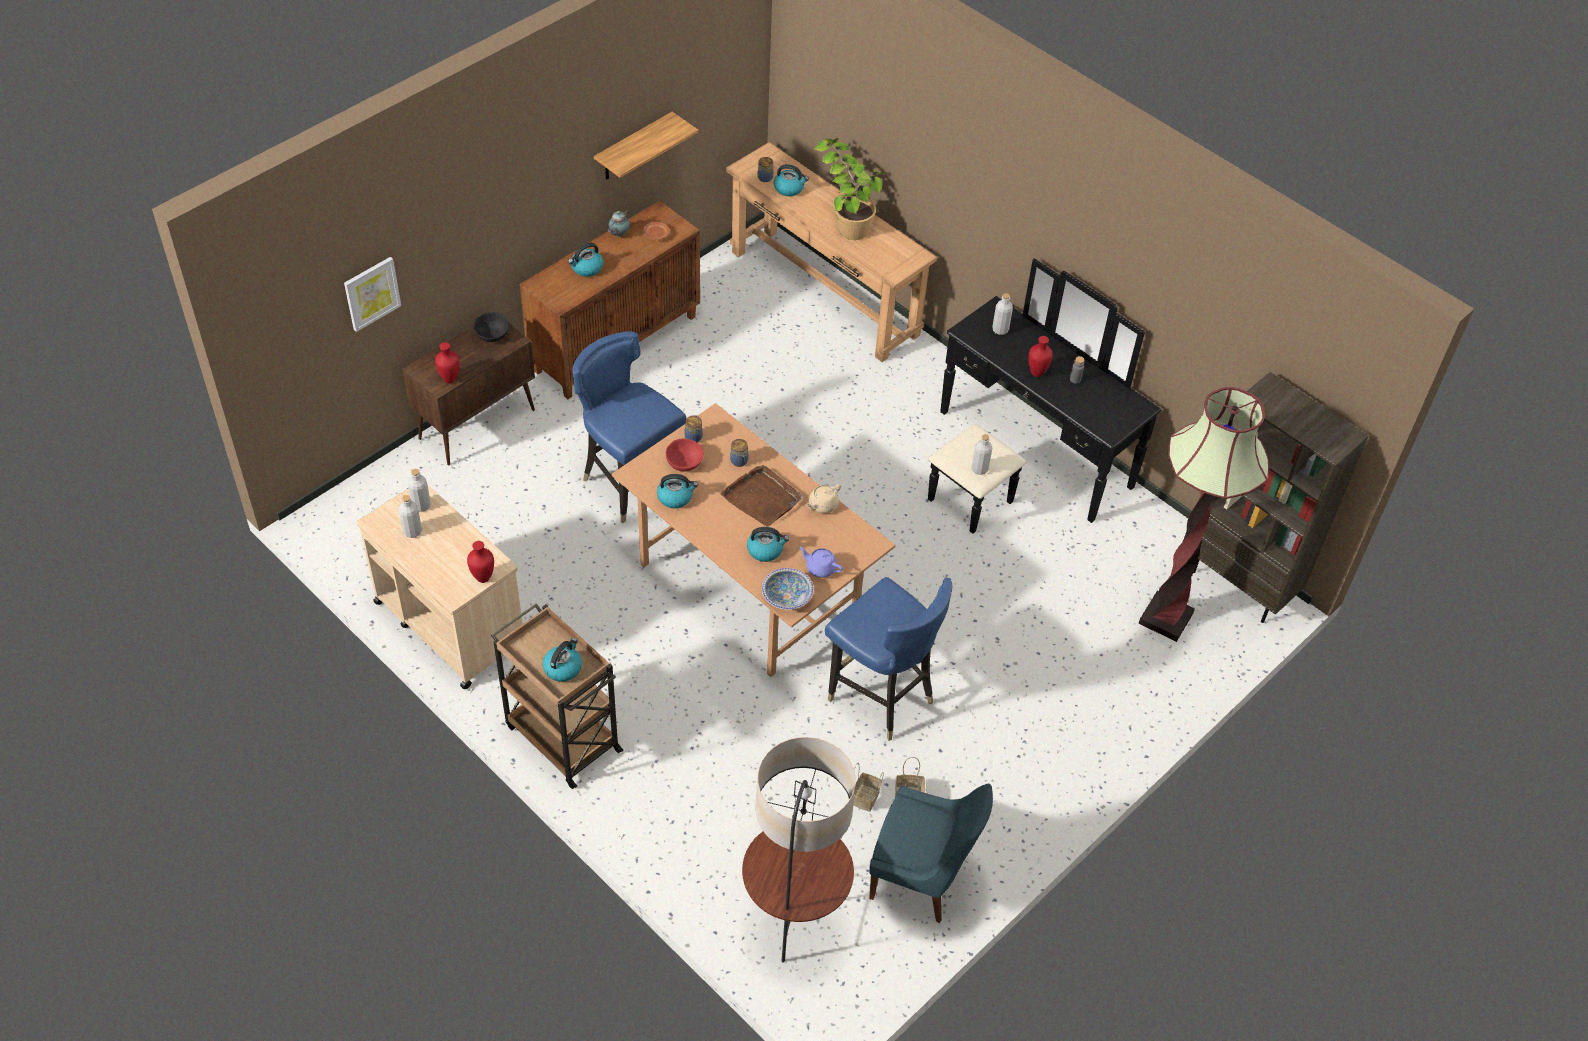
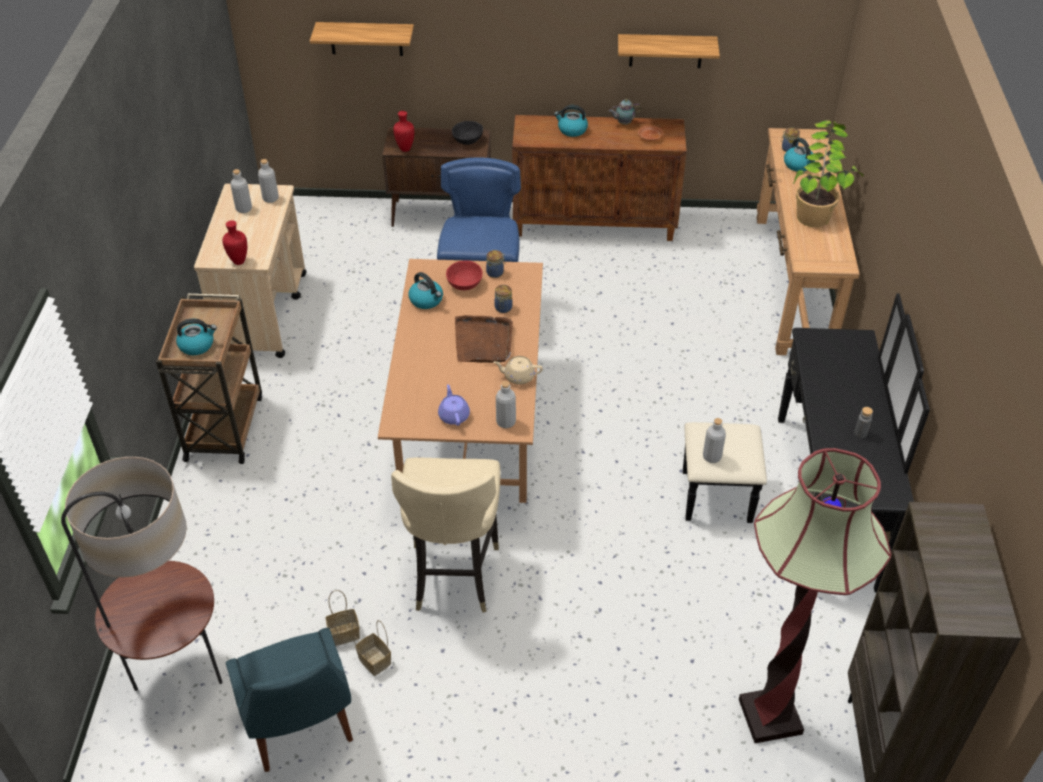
camera: 50 degrees right, 5 degrees down
(371, 293) = (366, 38): picture -> shelf
(765, 550) = (434, 375): kettle -> none
(787, 596) = (403, 415): bowl -> none
(880, 697) = (453, 575): blue chair -> beige chair
(1000, 330) = (842, 355): grey bottle -> grey bottle (506, 422)
(1037, 374) = (829, 406): red vase -> none

